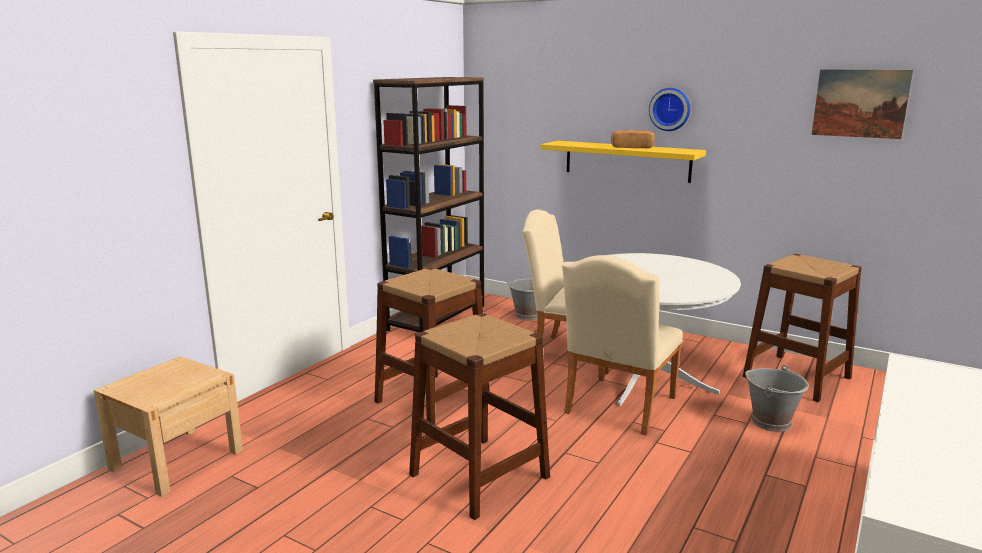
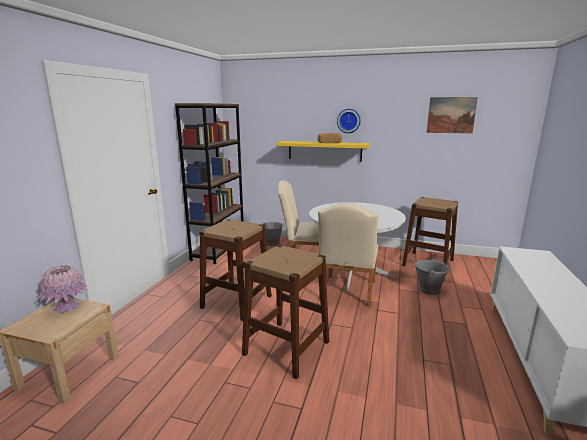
camera: 15 degrees left, 0 degrees up
(180, 371) = (66, 307): none -> pink vase

